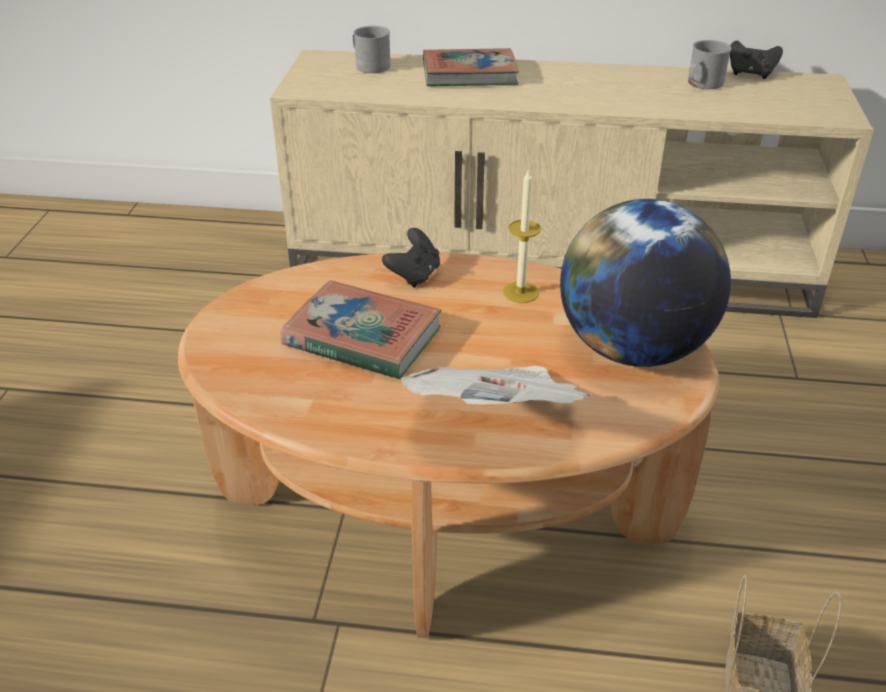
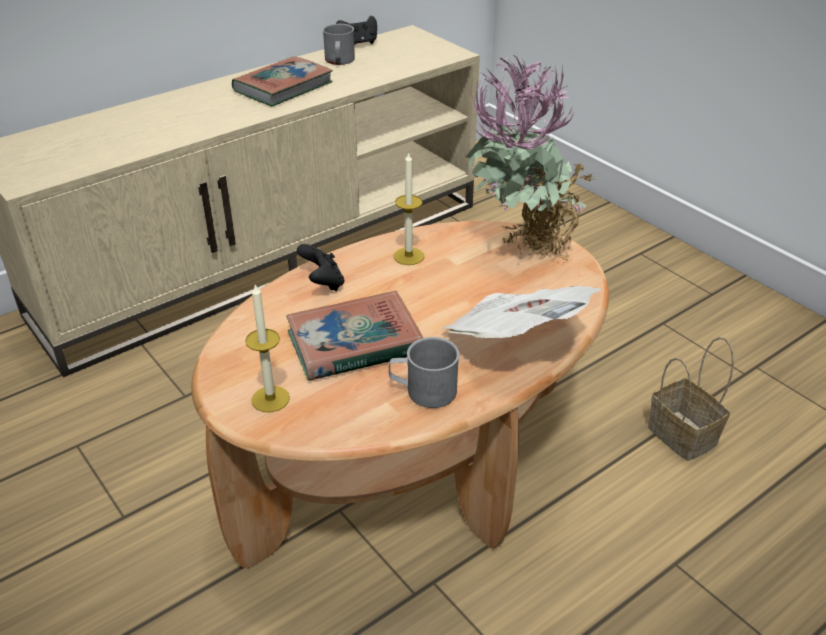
camera: 45 degrees left, 0 degrees up
(239, 341) = (270, 399): none -> candle
(369, 65) = (56, 138): grey mug -> grey mug (423, 391)
(469, 74) = (159, 114): book -> book (283, 87)
(633, 349) = (522, 254): globe -> potted plant

